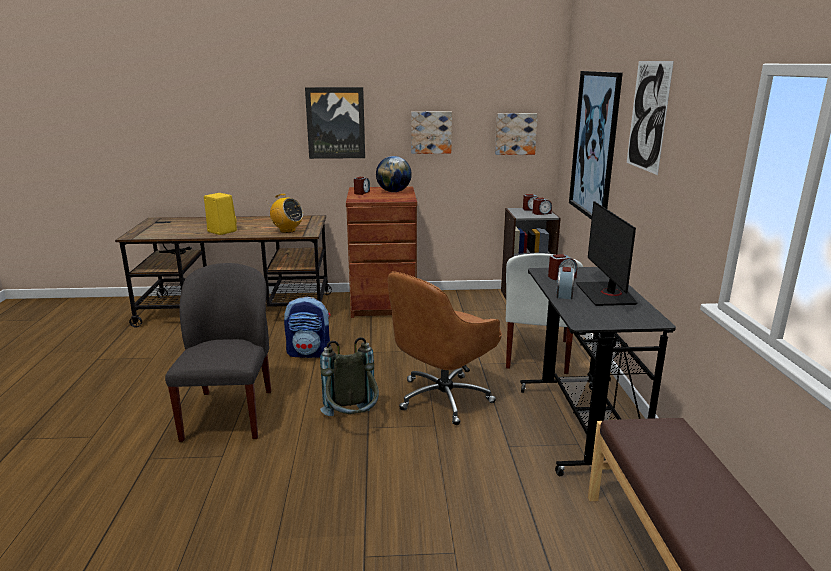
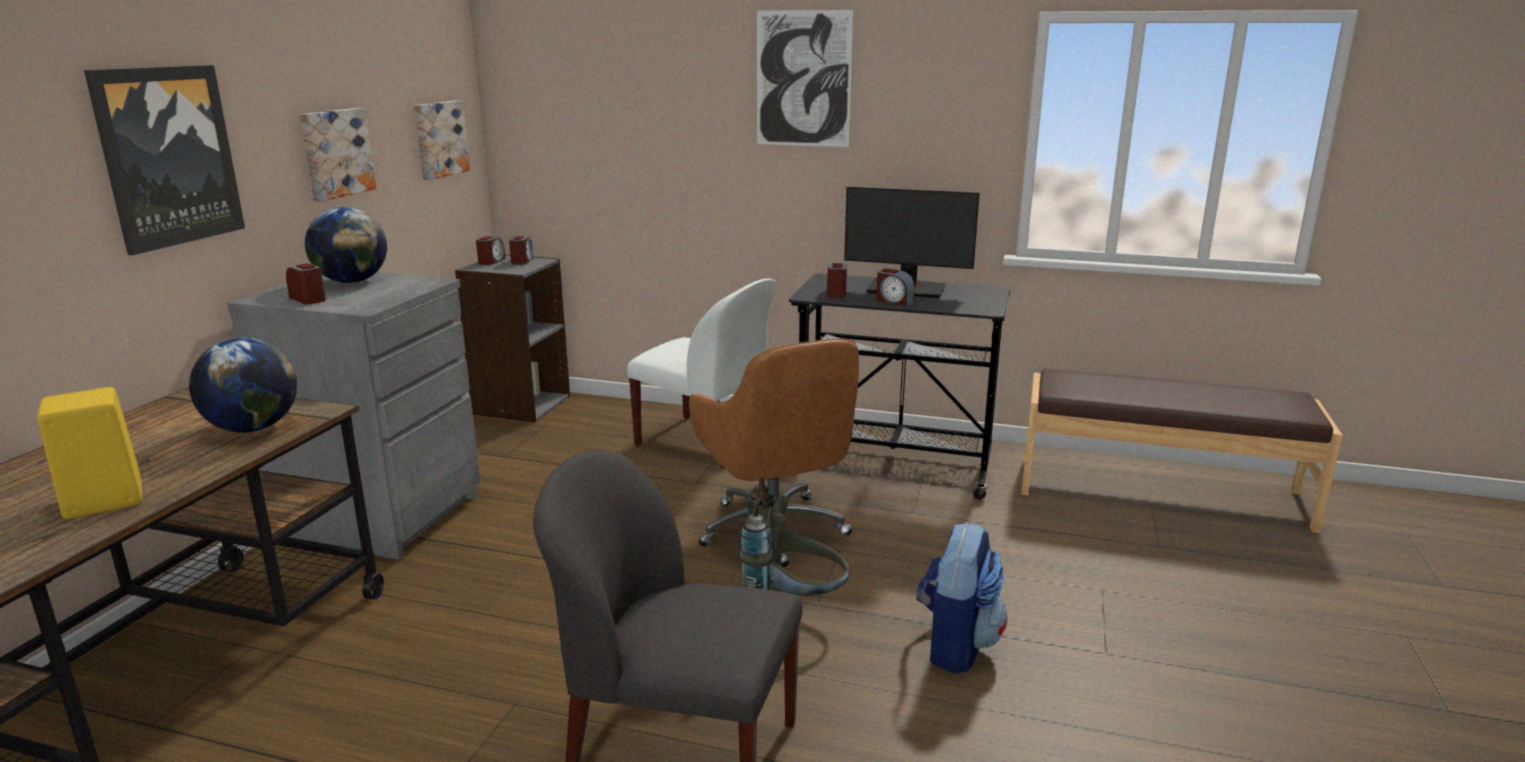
camera: 70 degrees left, 0 degrees up
(287, 230) = (253, 428): radio -> globe
(310, 353) = (507, 627): backpack -> backpack (955, 645)
(384, 304) = (384, 515): brown dresser -> grey dresser
(594, 145) = (639, 134): picture -> none

